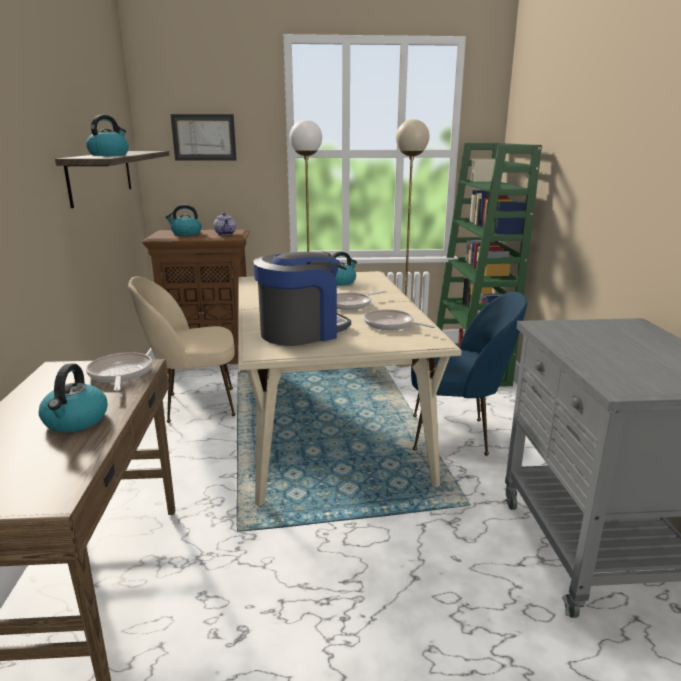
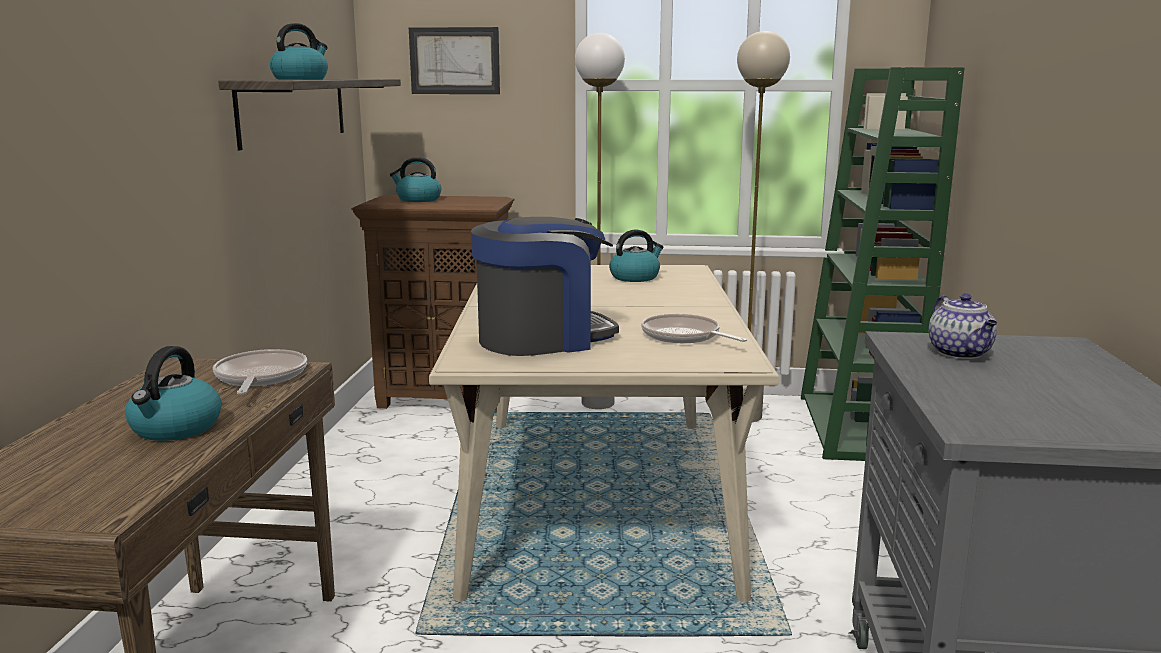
camera: 10 degrees right, 5 degrees down
(194, 405) = (403, 455): beige chair -> none
(225, 234) = (474, 201): teapot -> teapot (961, 353)
(352, 304) = (637, 307): frying pan -> none
(457, 435) = (801, 530): blue chair -> none

